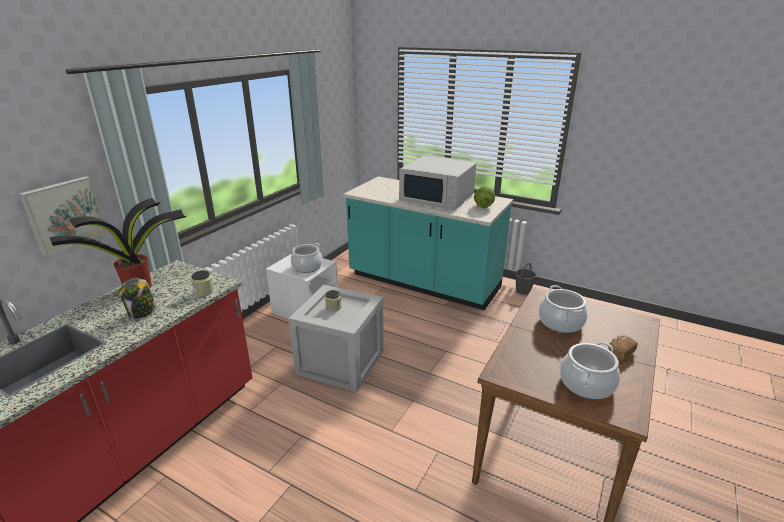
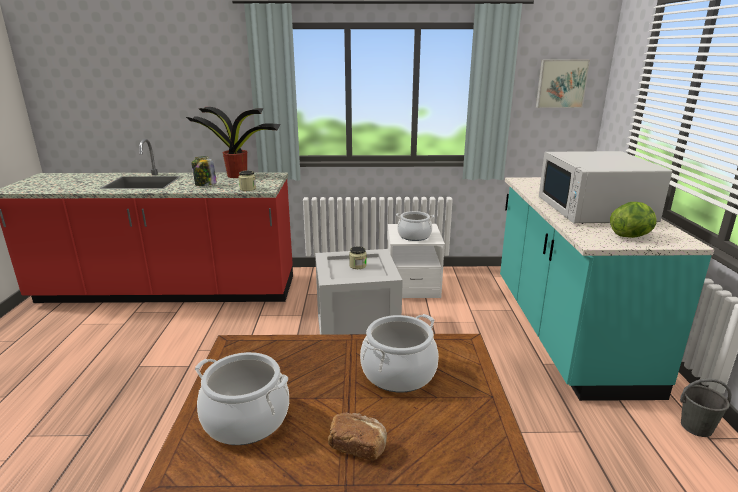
camera: 60 degrees right, 5 degrees down
(63, 214) = (222, 108): picture -> picture (561, 83)

